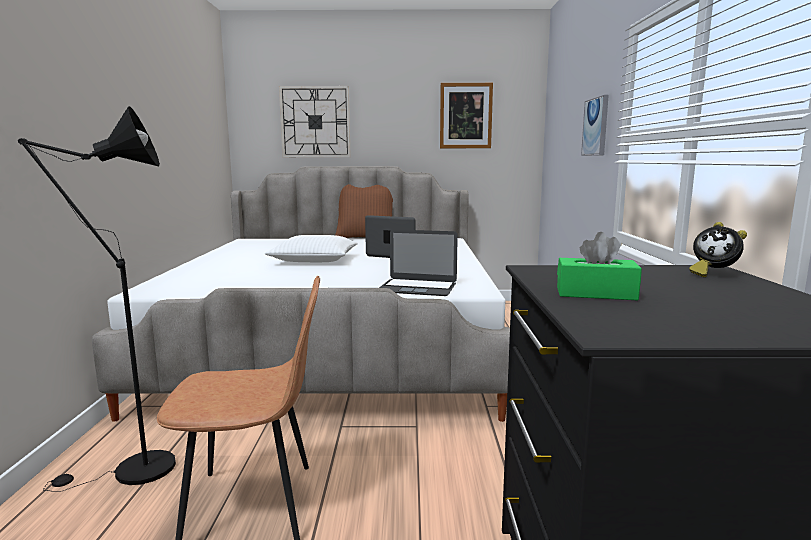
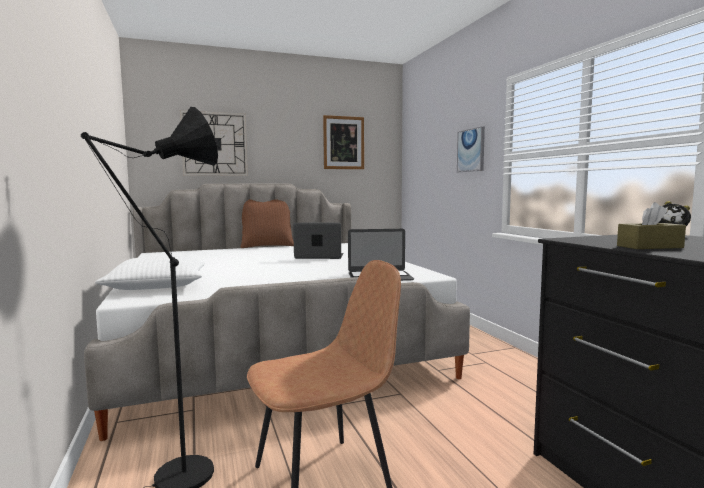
camera: 20 degrees left, 5 degrees down
(314, 260) = (252, 264): white pillow -> white pillow (157, 285)
(595, 293) = (649, 247): green tissue box -> brown tissue box

